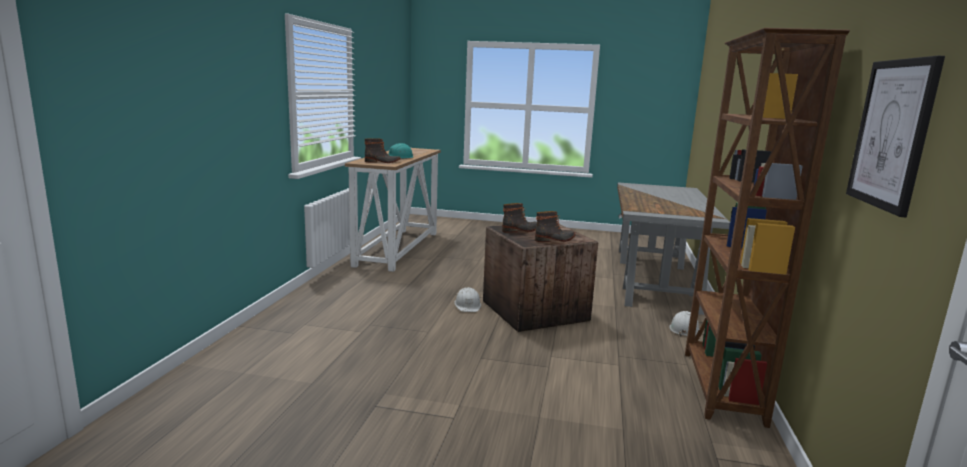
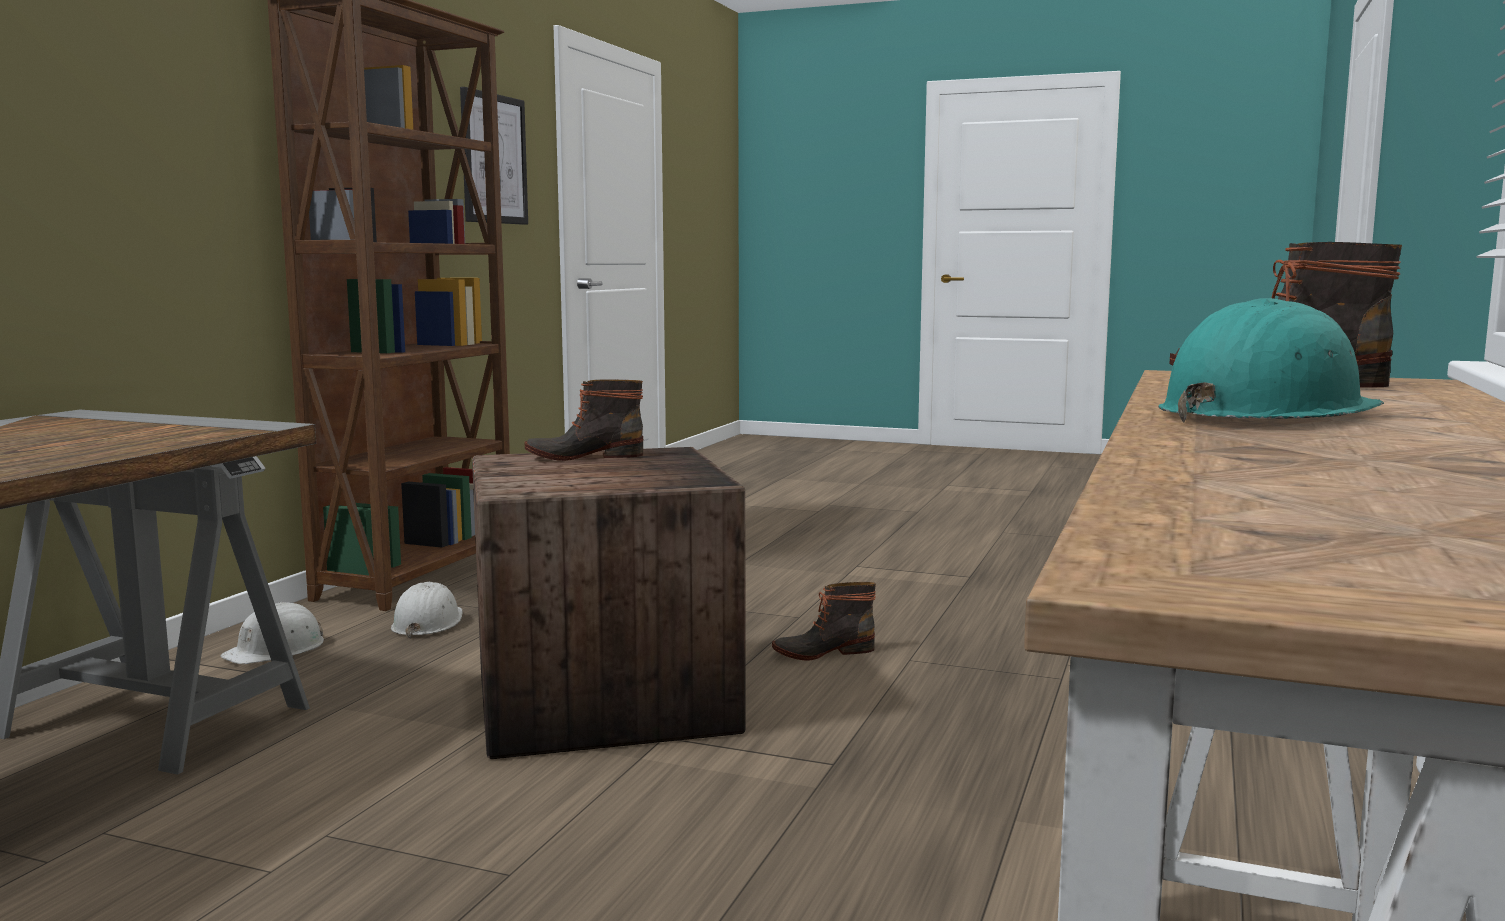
camera: 170 degrees left, 5 degrees down
(468, 305) = (797, 721): white hard hat -> white hard hat (427, 623)
(521, 230) = (644, 474): boot -> boot (822, 652)

